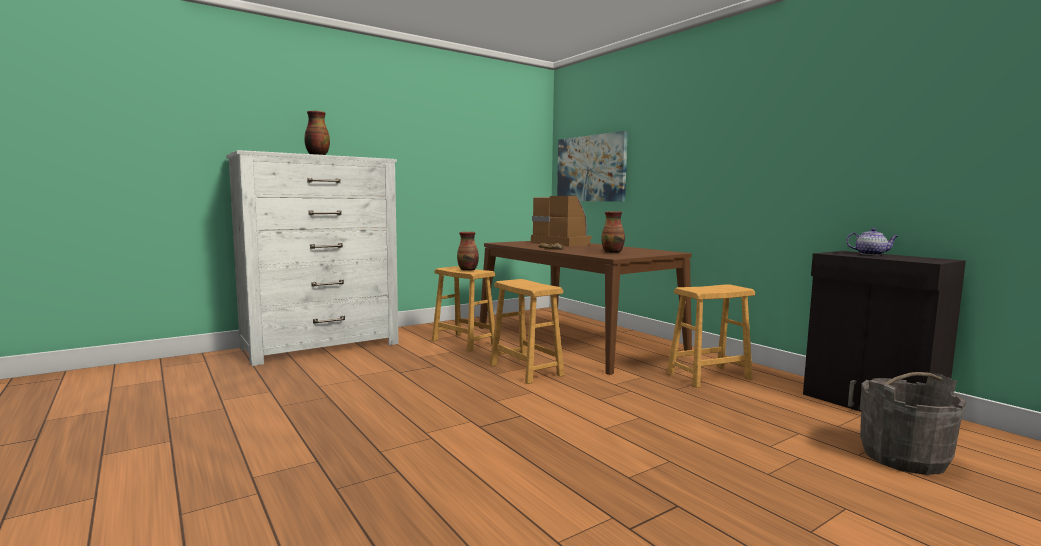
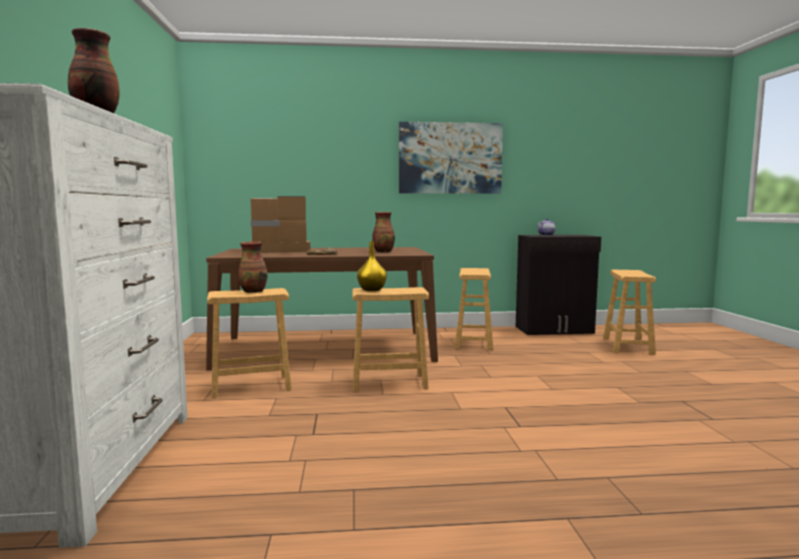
camera: 60 degrees left, 0 degrees up
(518, 281) = (371, 290): none -> yellow vase
(591, 168) = (257, 167): picture -> picture (450, 158)
(904, 457) = (628, 346): grey bucket -> brown stool

